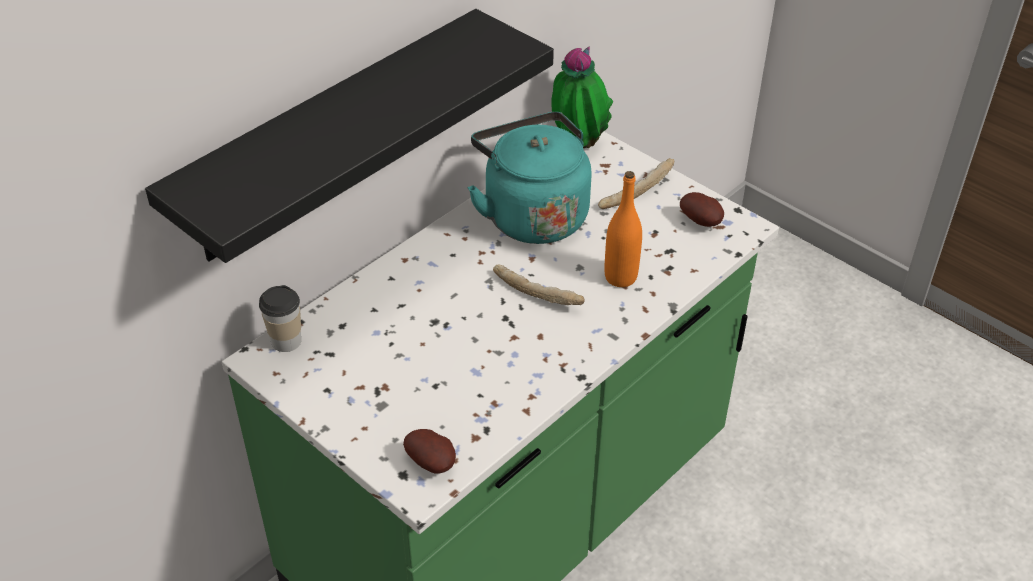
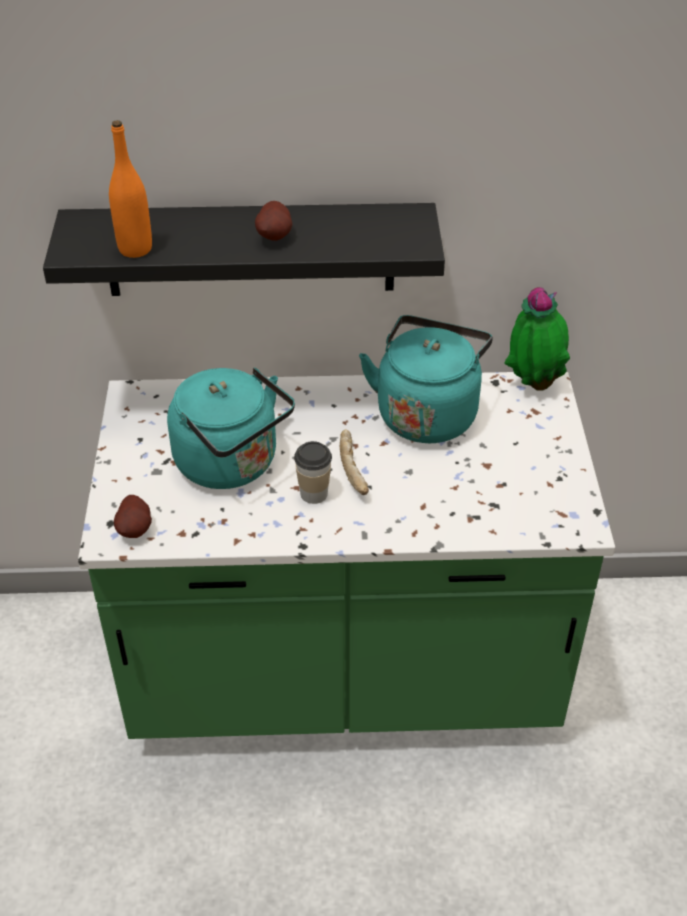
camera: 45 degrees right, 0 degrees up
(286, 341) = (158, 393): cup -> cup (314, 493)
(437, 355) = (232, 464): none -> turquoise kettle
(620, 277) = (429, 498): orange bottle -> orange bottle (135, 249)
(635, 191) = (530, 445): bread -> none
(702, 222) = (552, 501): potato -> potato (275, 236)

